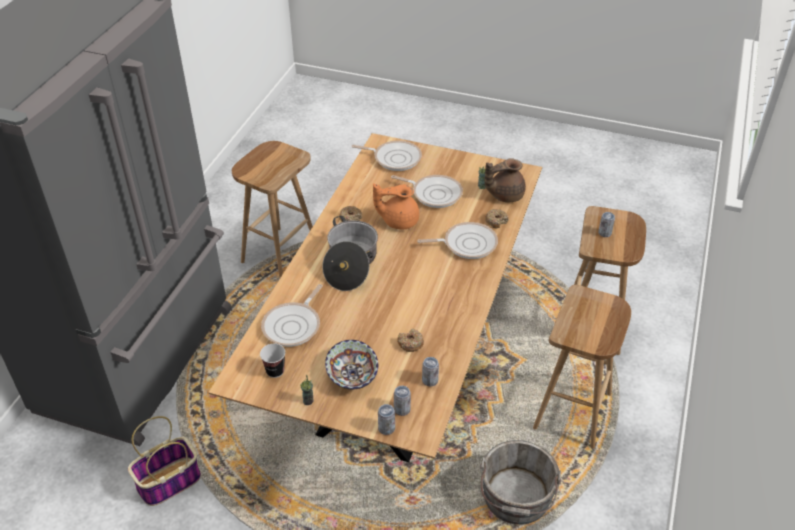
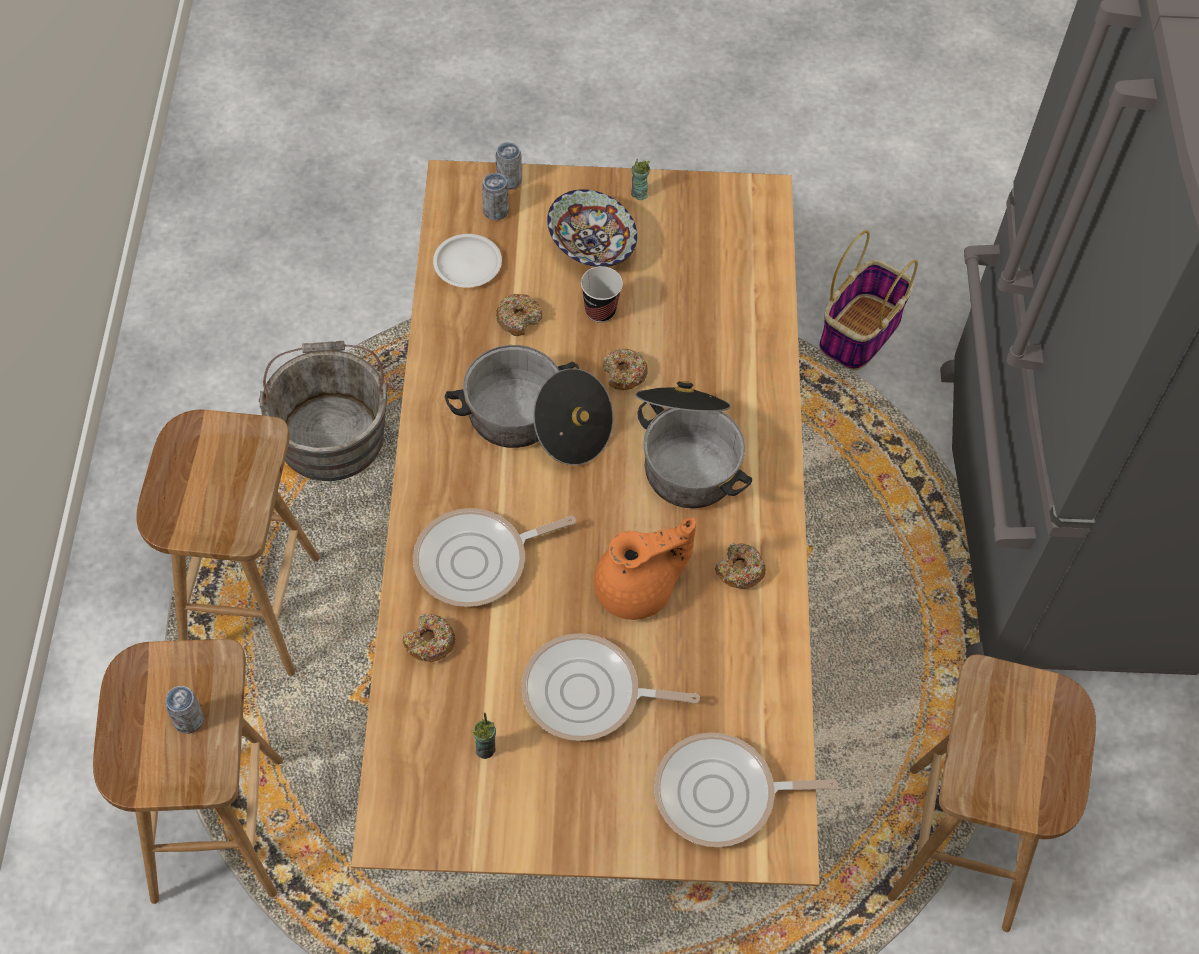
camera: 160 degrees right, 15 degrees up
(275, 371) = (712, 225): cup -> cup (600, 311)
(294, 325) = (724, 306): frying pan -> none
(365, 304) = (624, 374): none -> donut
(420, 292) = (534, 422): none -> cooking pot
(430, 380) = (467, 264): can -> white plate
(504, 195) = (427, 732): brown teapot -> none

